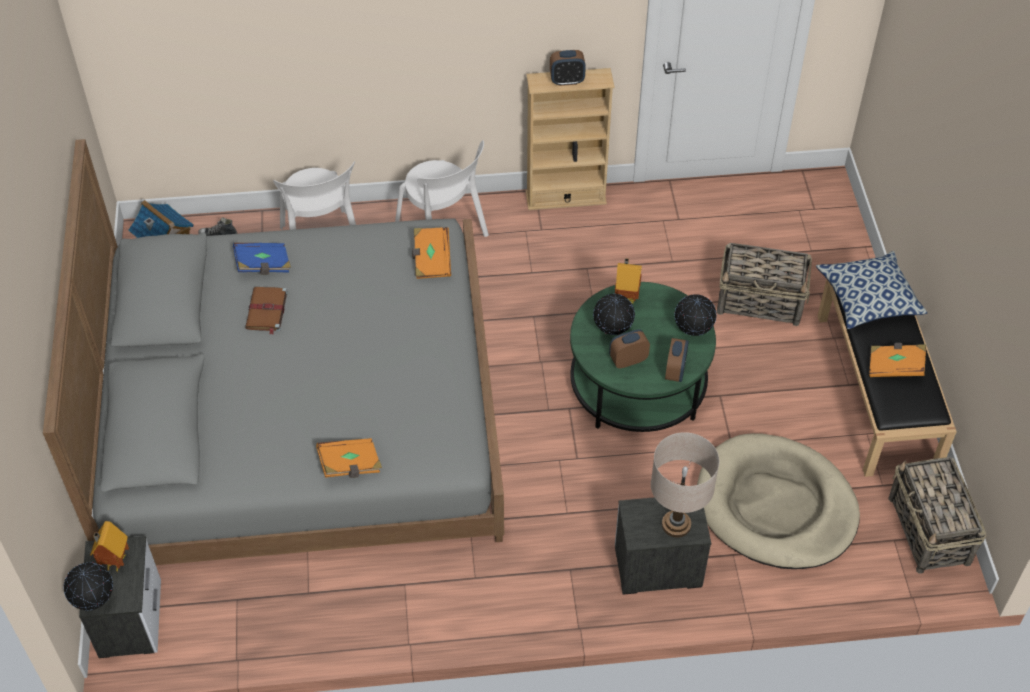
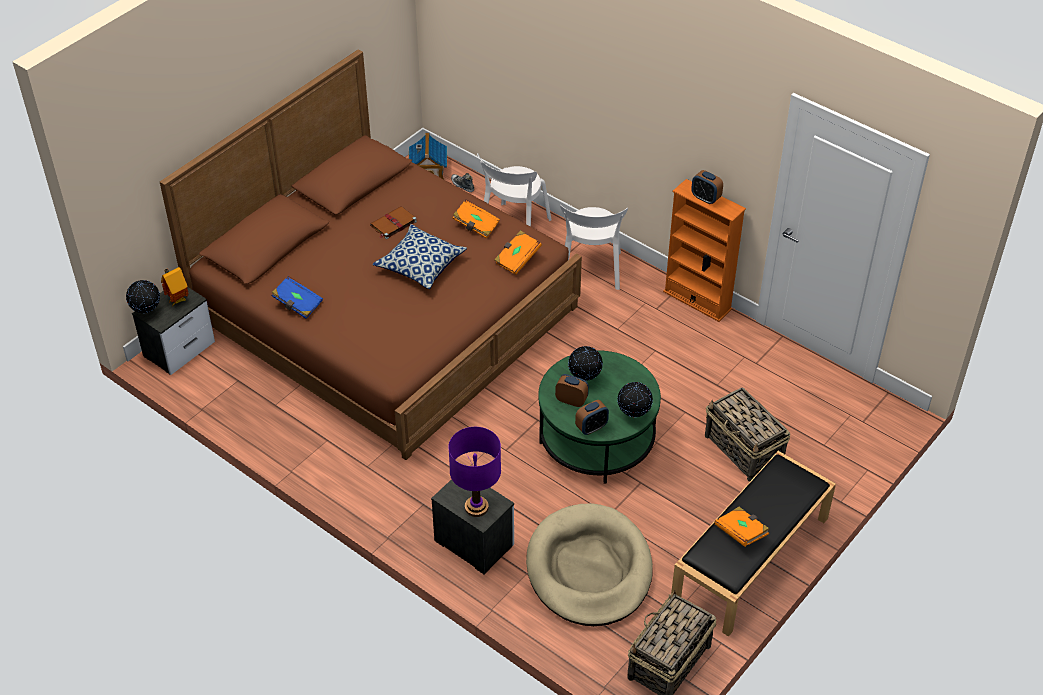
camera: 45 degrees right, 5 degrees down
(263, 266) = (422, 199): blue book -> blue book (297, 304)
(301, 416) = (385, 313): grey bed -> brown bed
(350, 465) = (332, 333): orange book -> orange book (476, 226)
(565, 197) = (697, 300): beige bookcase -> orange bookcase
(626, 297) = (619, 366): toy house -> none
(676, 524) = (476, 507): beige table lamp -> purple table lamp
(867, 299) = (781, 481): pillow -> pillow (420, 265)

